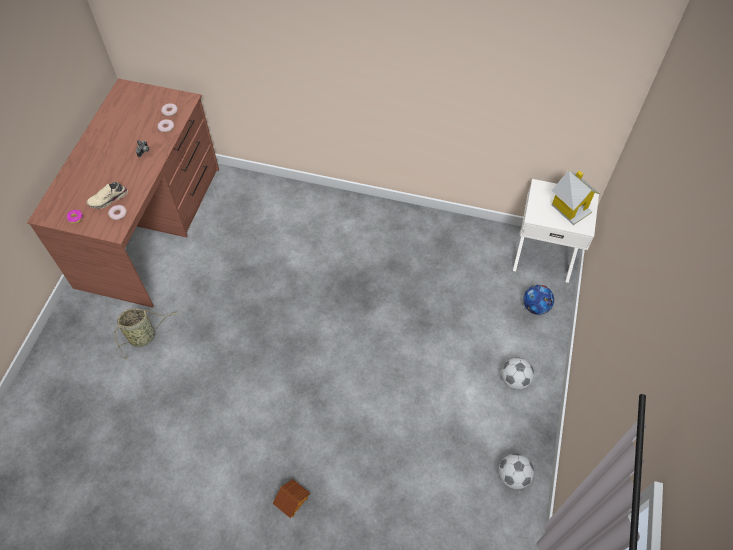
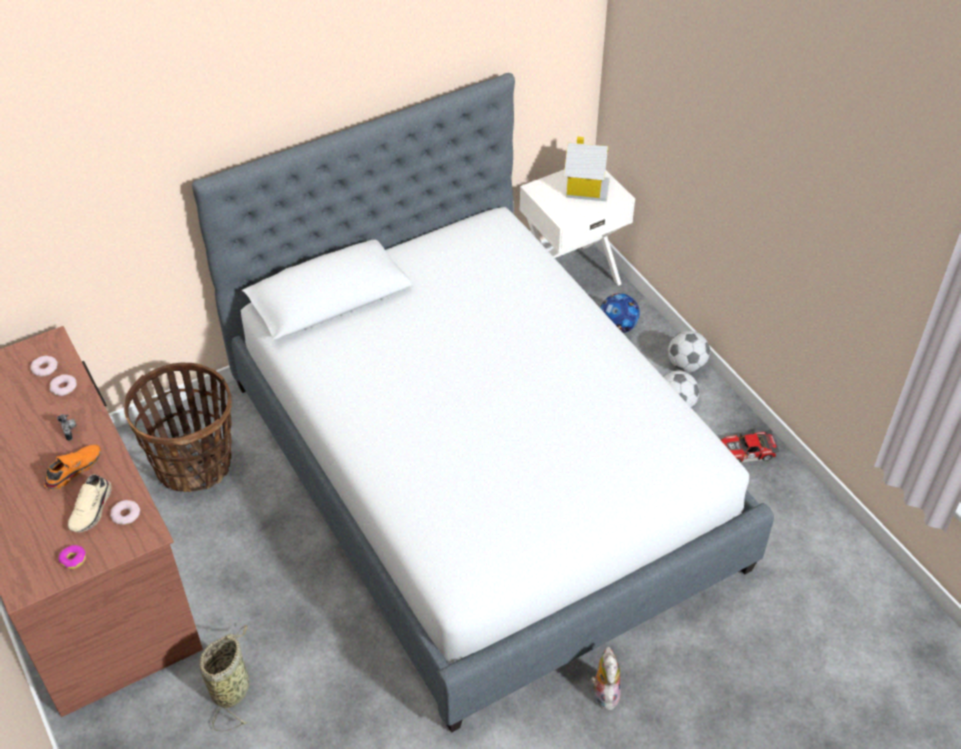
camera: 45 degrees left, 10 degrees down
(124, 173) = (73, 469): none -> orange shoe
(245, 212) = (194, 464): none -> basket
(292, 501) = (604, 693): toy house -> plush toy
(366, 328) = (480, 473): none -> bed
(513, 476) = (770, 488): football -> football (686, 365)
(523, 444) = (746, 453): none -> toy car

